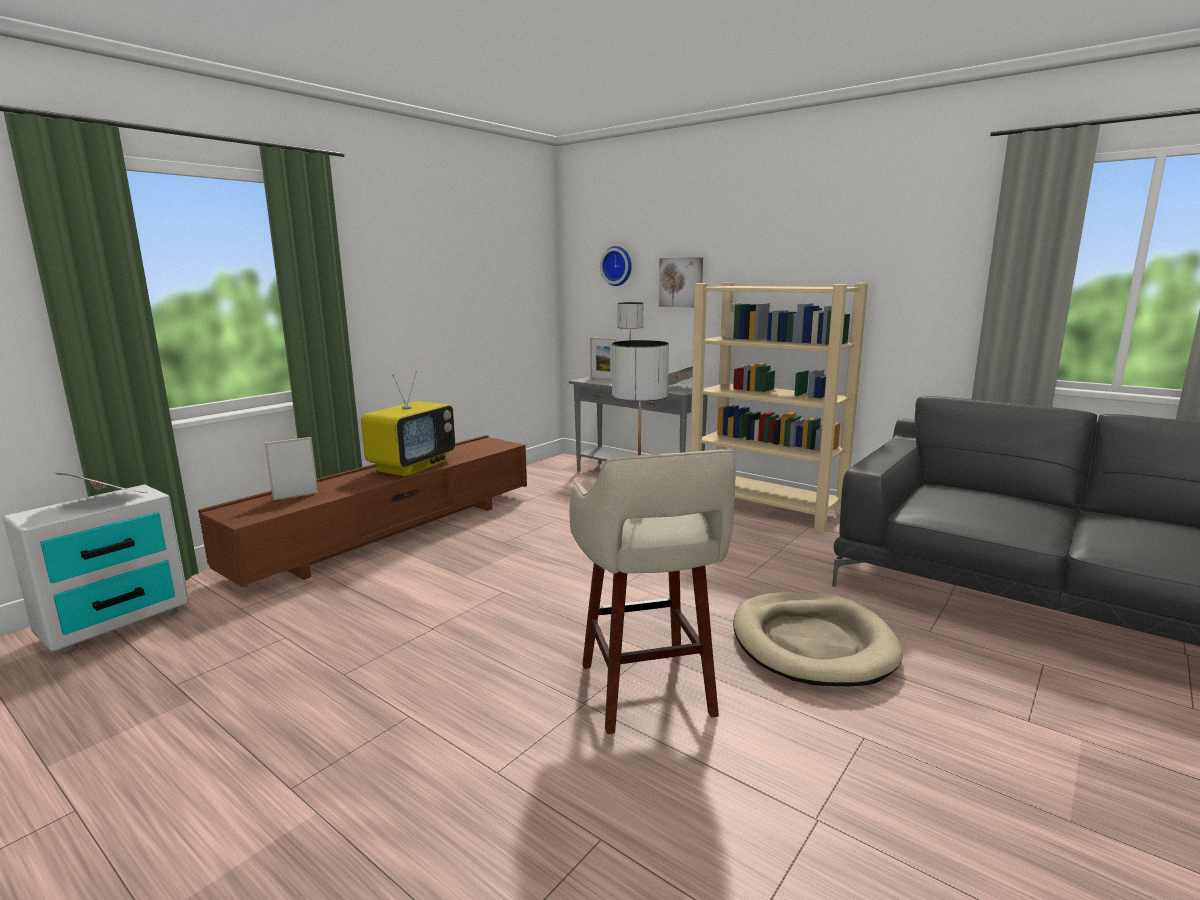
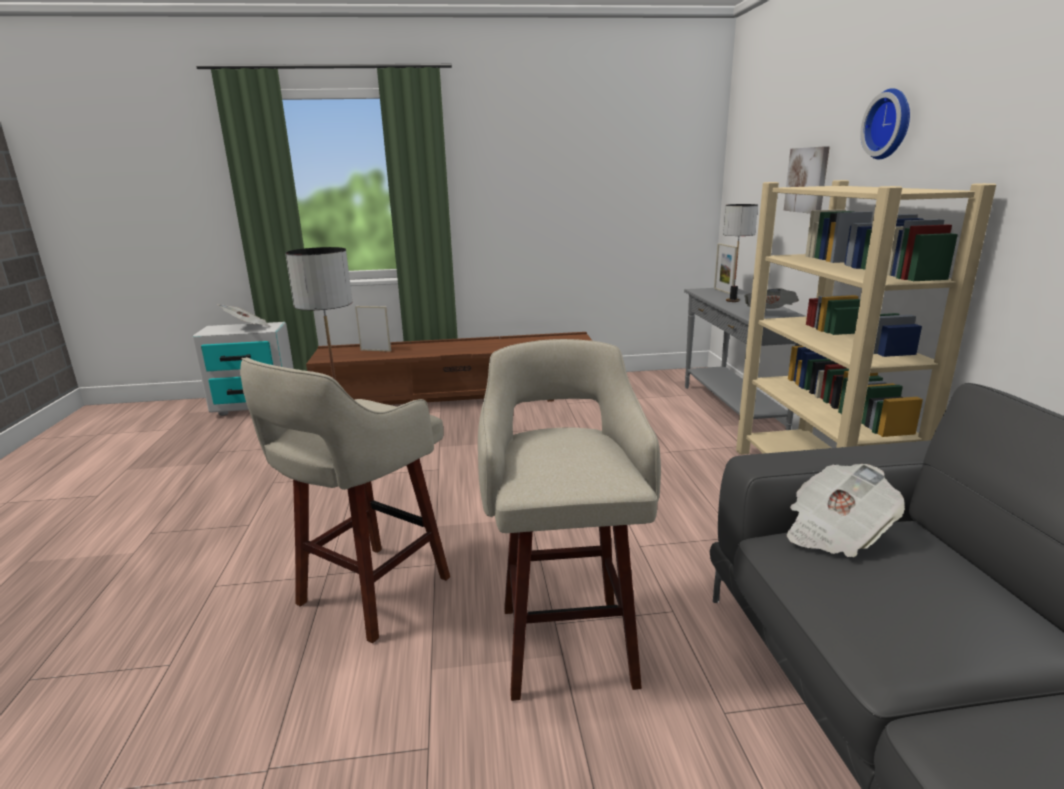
camera: 45 degrees right, 5 degrees up
(412, 466) = (480, 346): television -> none
(617, 266) = (762, 159): wall clock -> wall clock (890, 124)
(812, 643) = (566, 640): beige dog bed -> beige stool
(926, 496) = (835, 533): none -> newspaper

